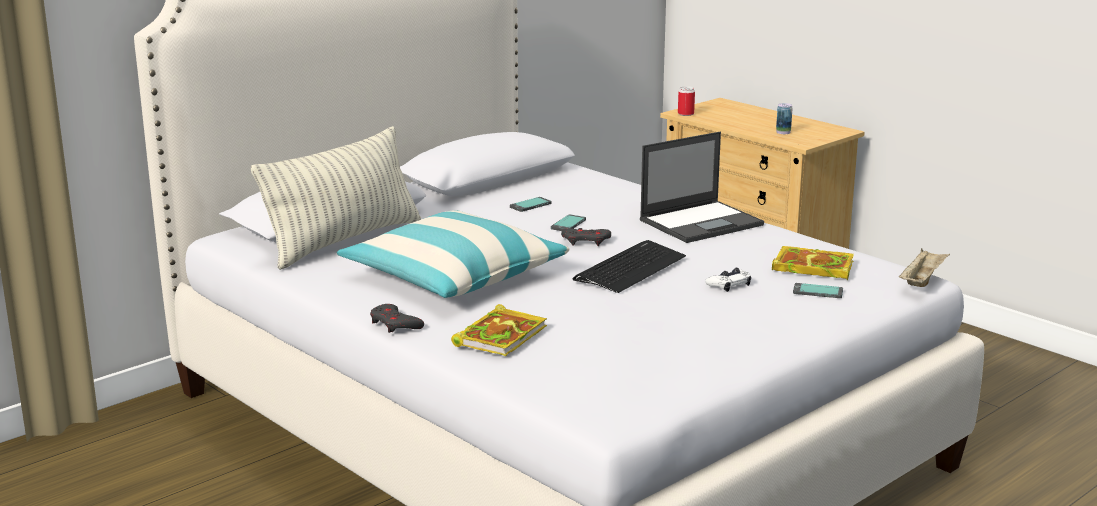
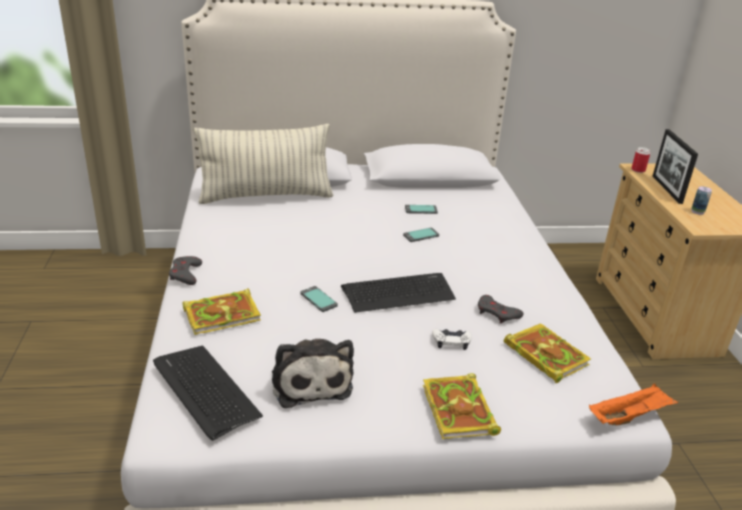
camera: 35 degrees right, 10 degrees up
(454, 276) = (280, 250): pillow -> none
(586, 241) = (409, 255): grey game controller -> grey game controller (497, 313)
(594, 382) = (205, 390): none -> keyboard
(666, 346) = (310, 381): none -> plush toy
(702, 222) = (520, 271): laptop -> none
(733, 122) = (667, 189): none -> picture frame
(810, 319) = (460, 411): none -> book
(817, 292) = (510, 384): phone -> phone (318, 300)
(922, 280) = (629, 416): beige tray -> orange tray

